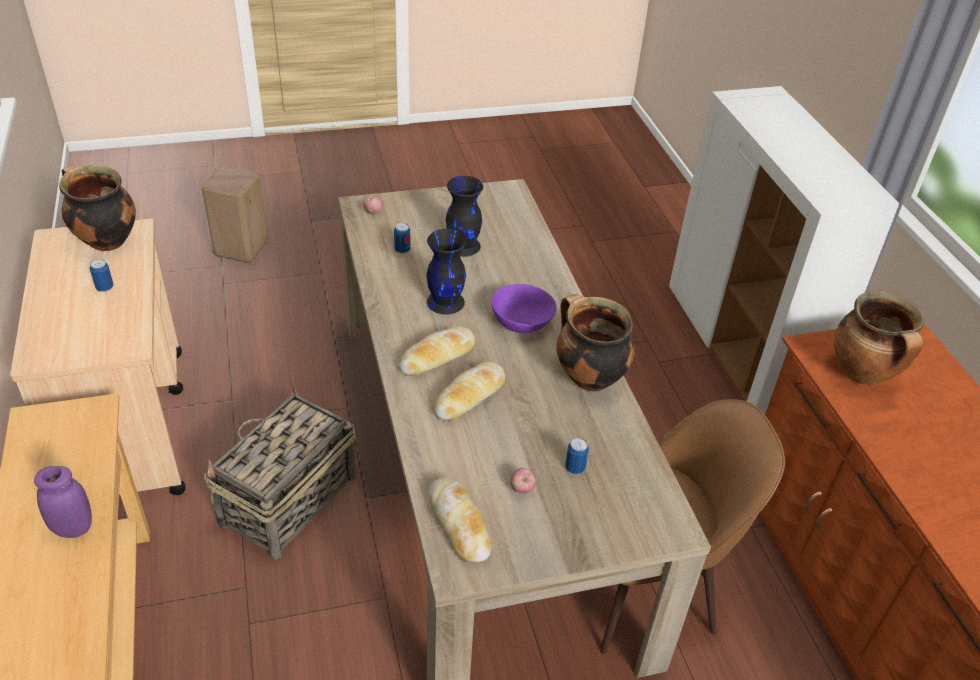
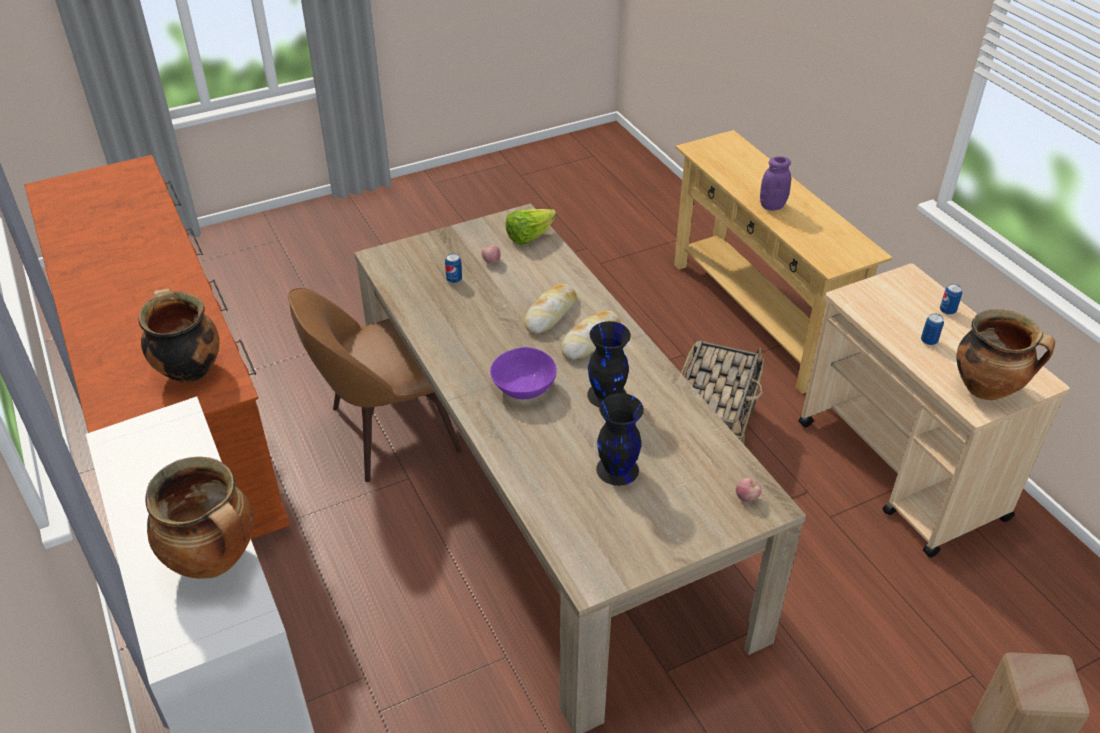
camera: 170 degrees right, 0 degrees up
(402, 250) = (682, 449): can -> can (947, 311)
(459, 524) = (529, 237): bread -> lettuce
(588, 377) = (451, 347): cooking pot -> cooking pot (215, 560)

